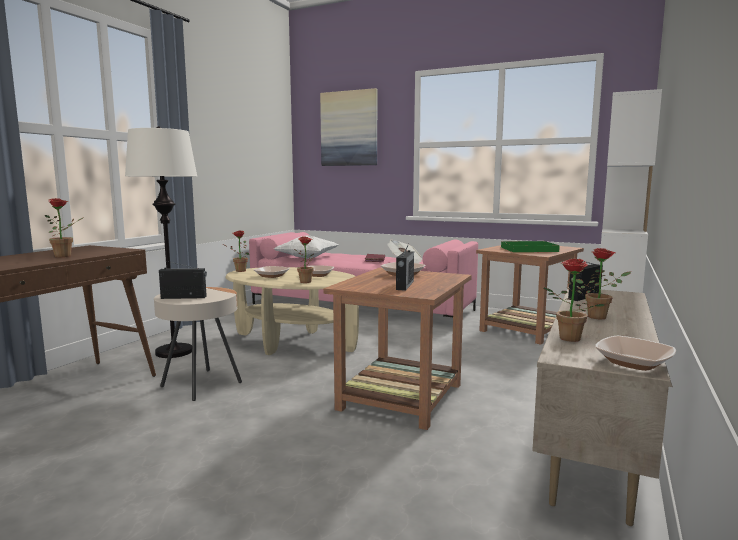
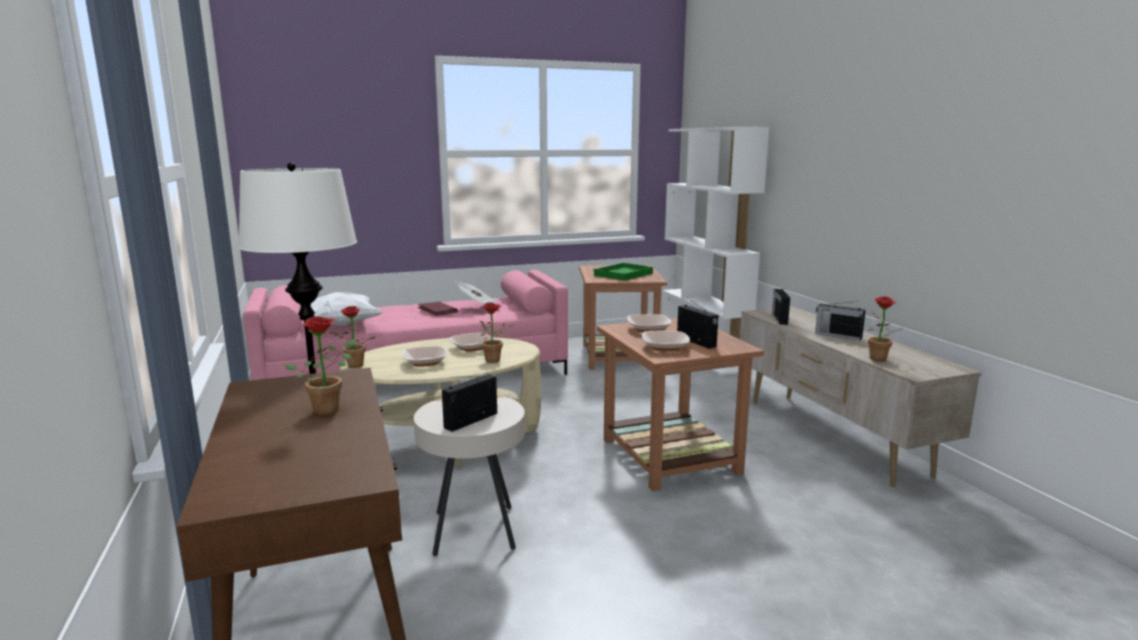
camera: 45 degrees left, 5 degrees up
(349, 128) = (337, 127): picture -> none
(600, 316) = (837, 335): potted plant -> radio
(633, 362) = (943, 366): bowl -> bowl (665, 347)

